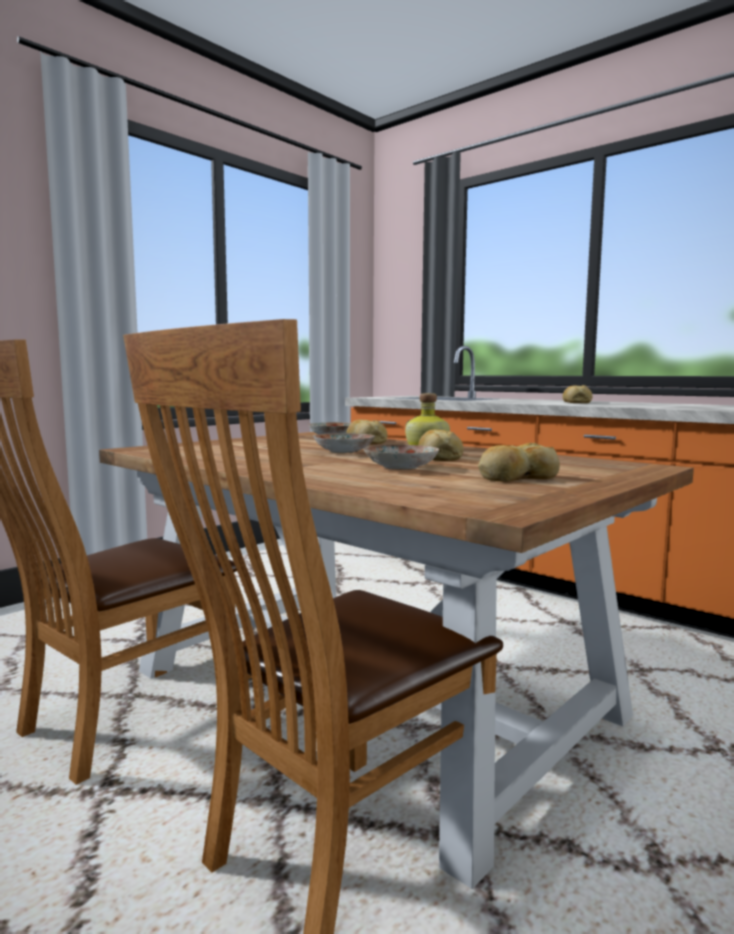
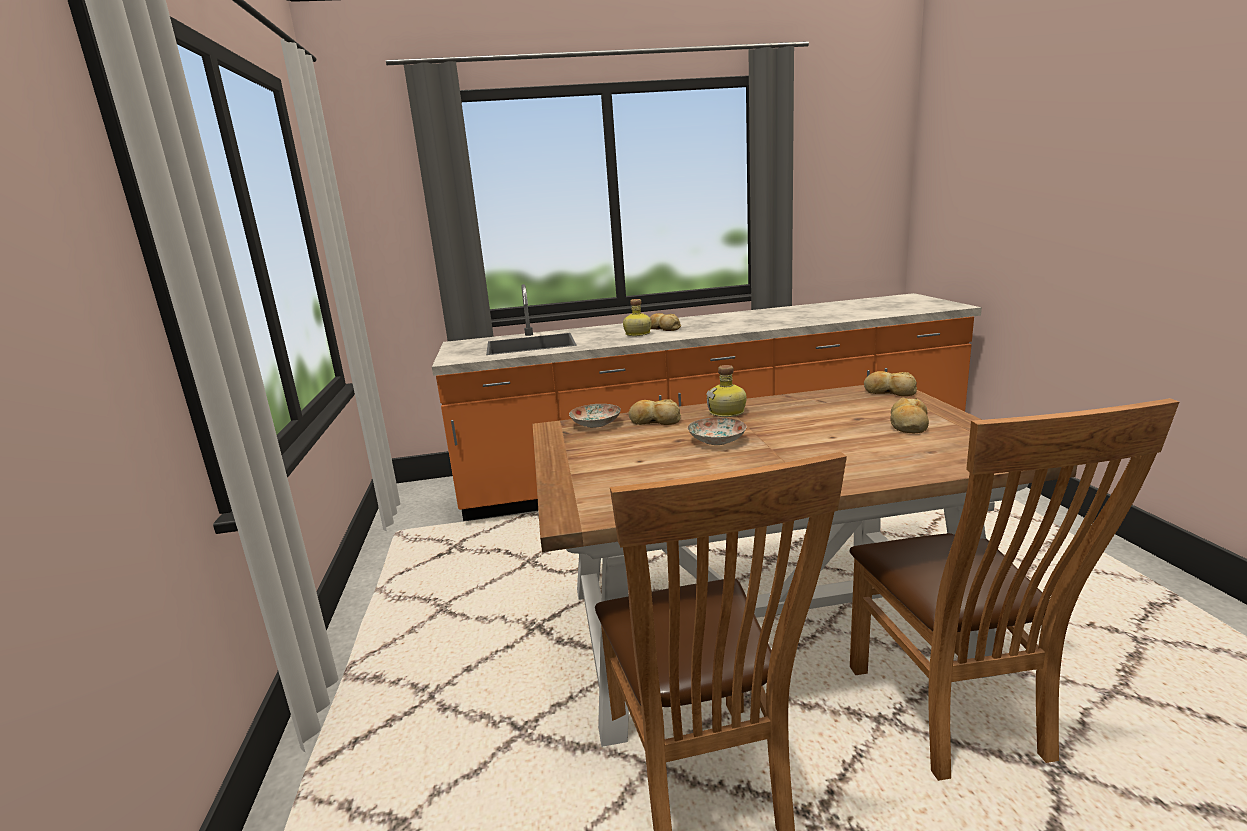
camera: 50 degrees left, 10 degrees up
(401, 467) = (833, 442): plate -> none
(440, 456) = (786, 420): bread -> bread (889, 392)
(536, 401) = (637, 334): none -> bottle

